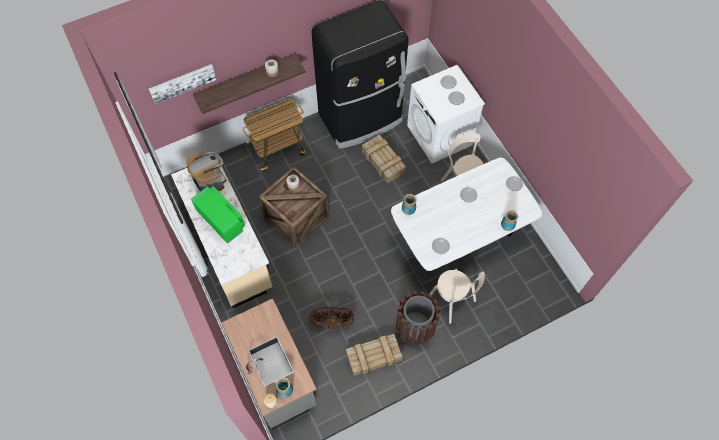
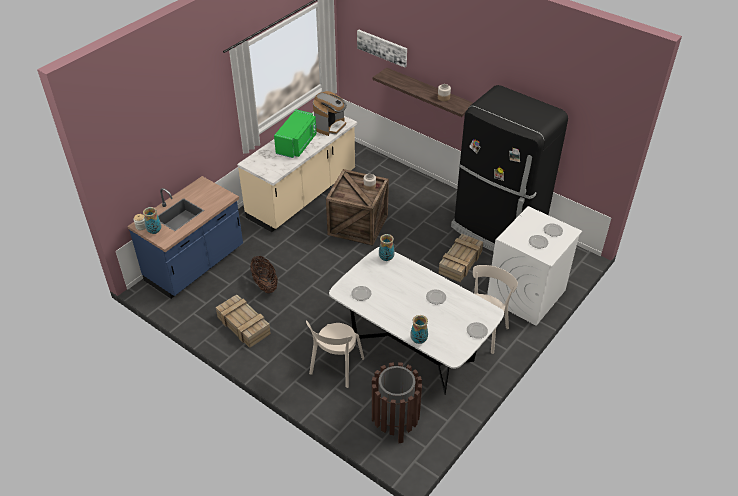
camera: 65 degrees right, 20 degrees down
(276, 375) = (195, 265): grey counter -> blue counter
(278, 148) = (420, 189): cart -> none
(414, 329) = (288, 347): brown trash can -> brown trash can (395, 422)

